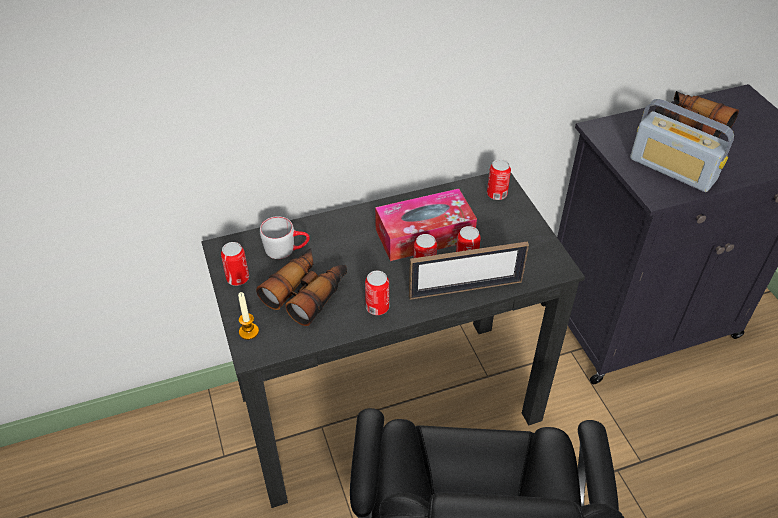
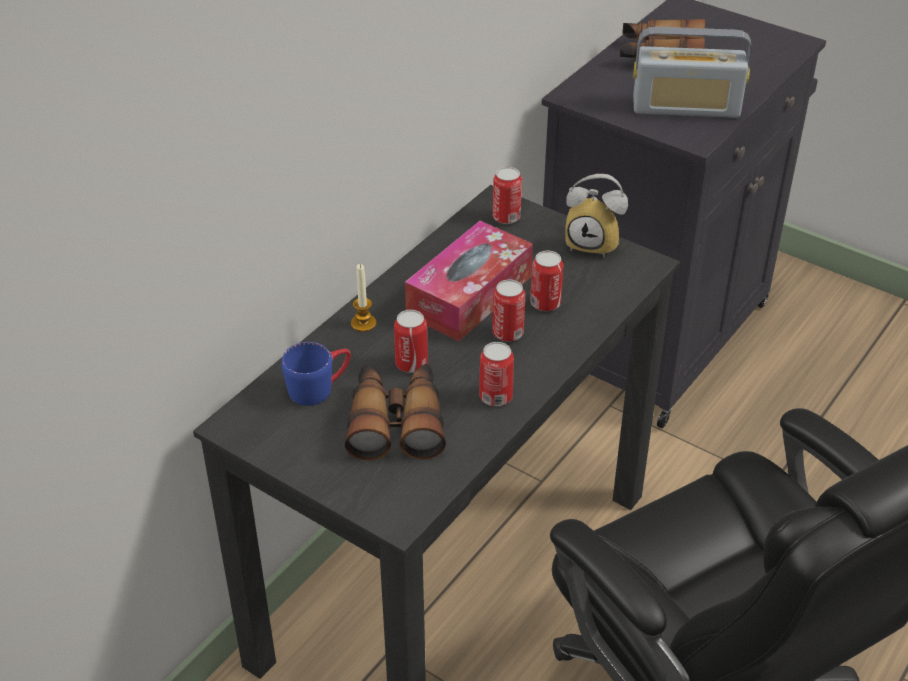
camera: 35 degrees left, 5 degrees down
(238, 278) = (291, 448): can -> can (411, 364)
(248, 331) = (371, 499): candle -> candle (363, 323)
(287, 249) = (319, 387): grey mug -> blue mug
(465, 289) = (572, 331): picture frame -> none
(537, 237) = (595, 243): none -> alarm clock

